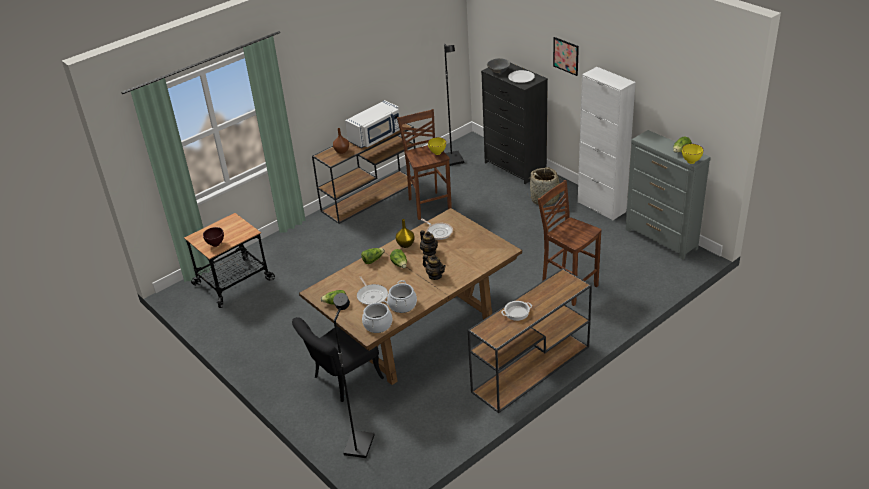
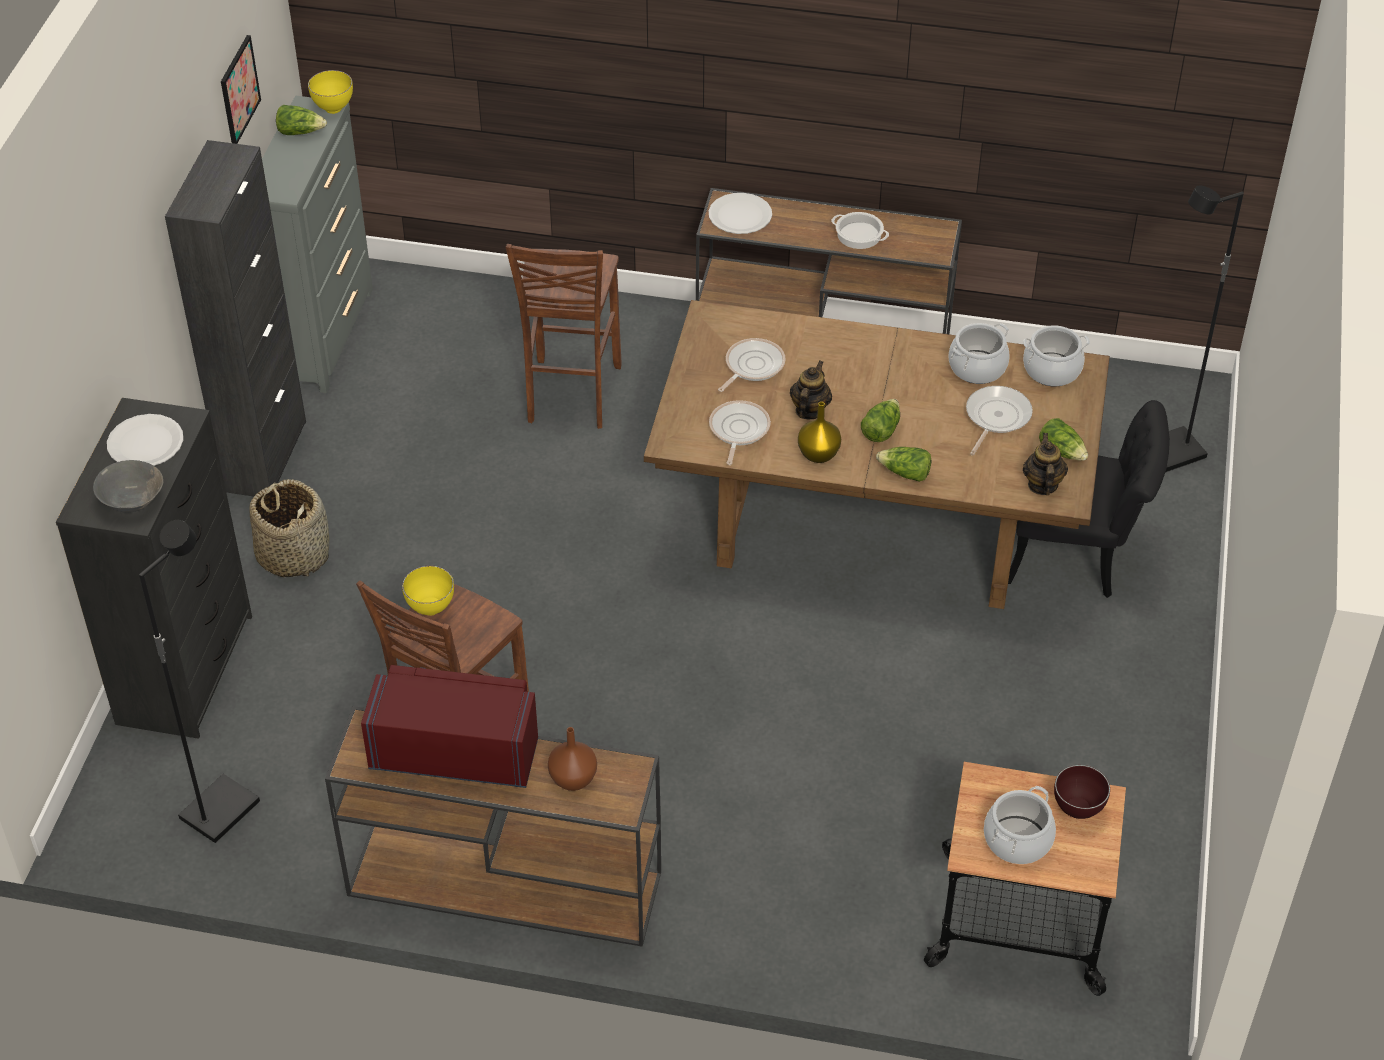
camera: 130 degrees left, 10 degrees up
(224, 229) = (1017, 840): none -> cooking pot
(376, 136) = (455, 752): white microwave -> red microwave
(435, 276) = (866, 368): teapot -> teapot (1042, 485)
(468, 249) = (752, 366): none -> frying pan
(563, 285) = (740, 215): none -> white plate
(566, 56) = (115, 298): picture -> picture (239, 90)
(601, 207) = (265, 456): white cabinet -> black cabinet

